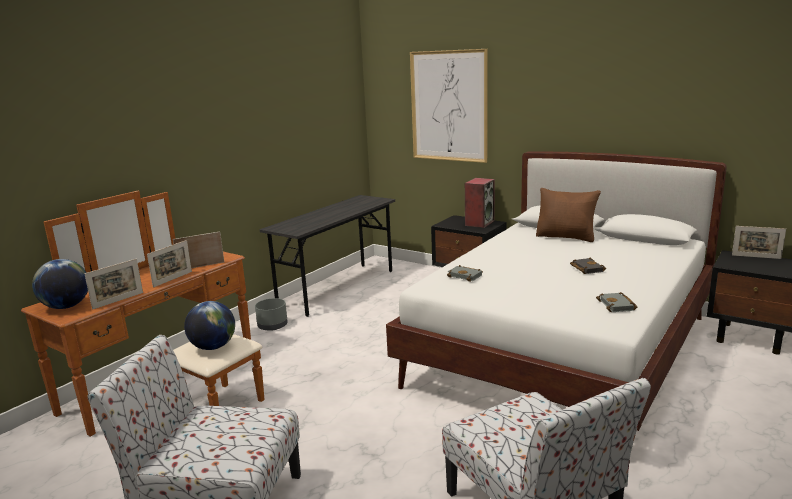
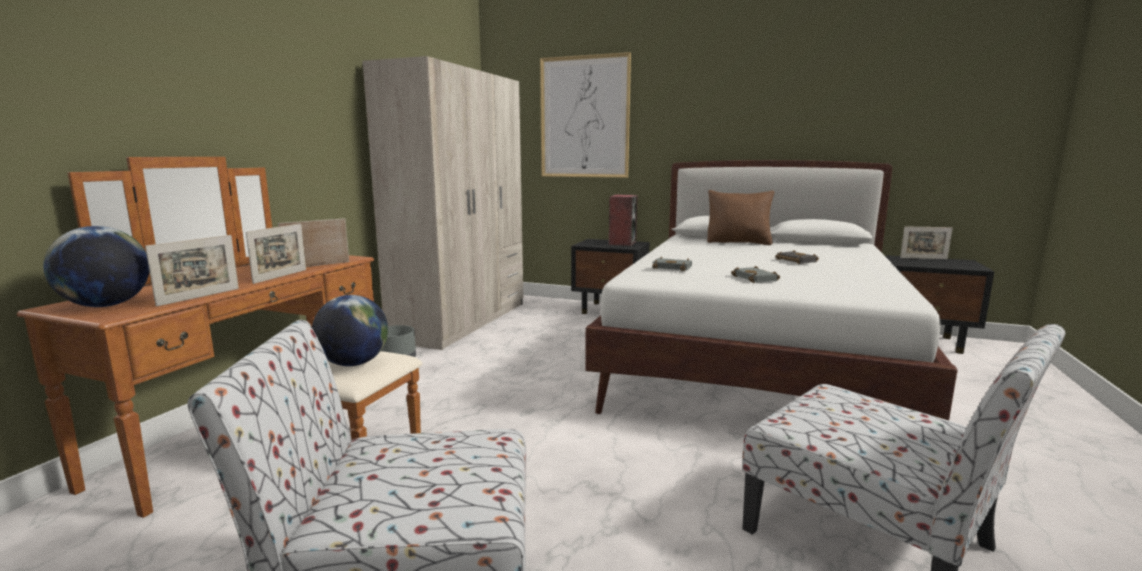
camera: 15 degrees left, 5 degrees down
(337, 288) = (462, 321): grey desk -> beige wardrobe
(618, 306) = (873, 284): grey book -> grey book (757, 279)

